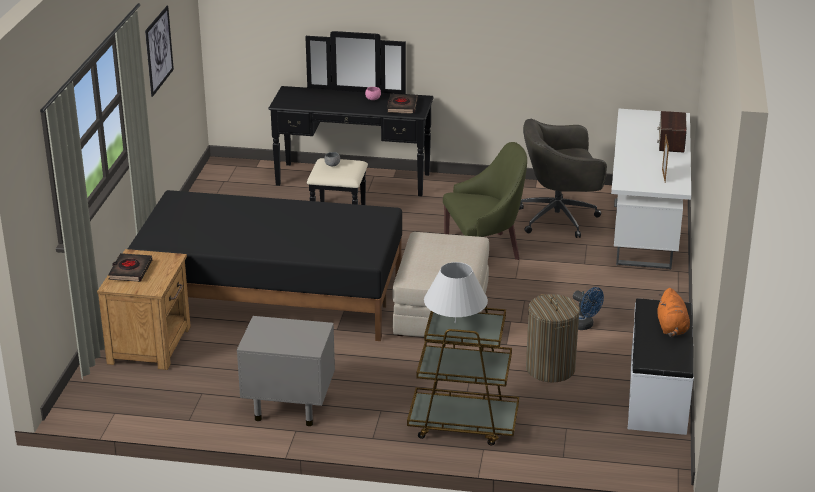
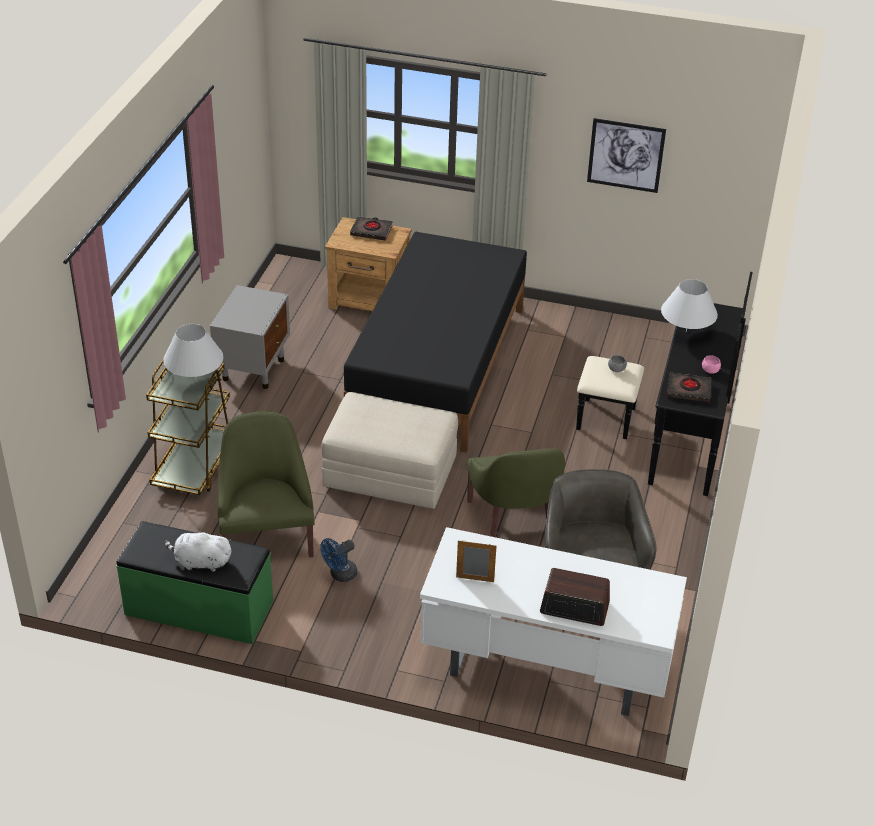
camera: 95 degrees right, 10 degrees up
(319, 106) = (686, 331): none -> white table lamp
(550, 368) = (266, 536): laundry basket -> green armchair
(658, 393) = (199, 608): white bench -> green bench
(672, 328) = (200, 562): orange plush toy -> white plush toy

